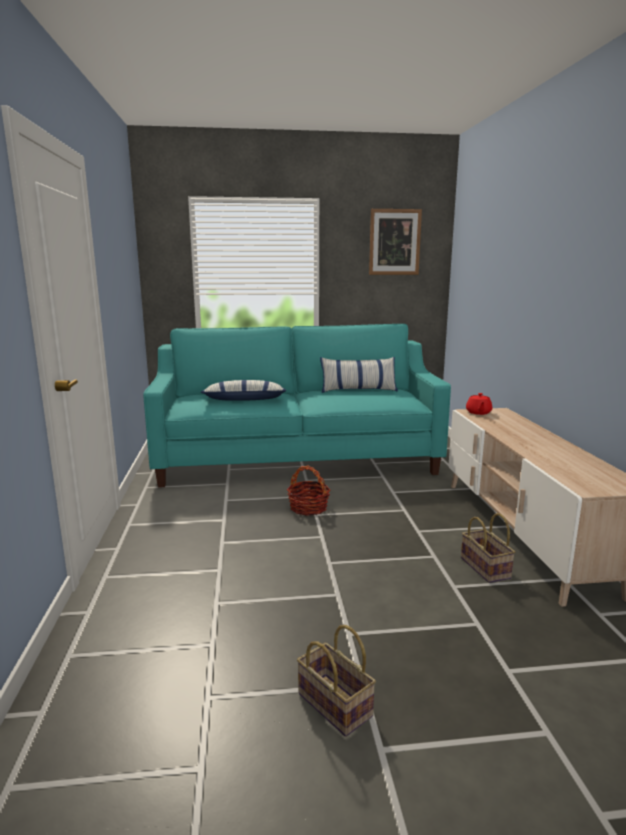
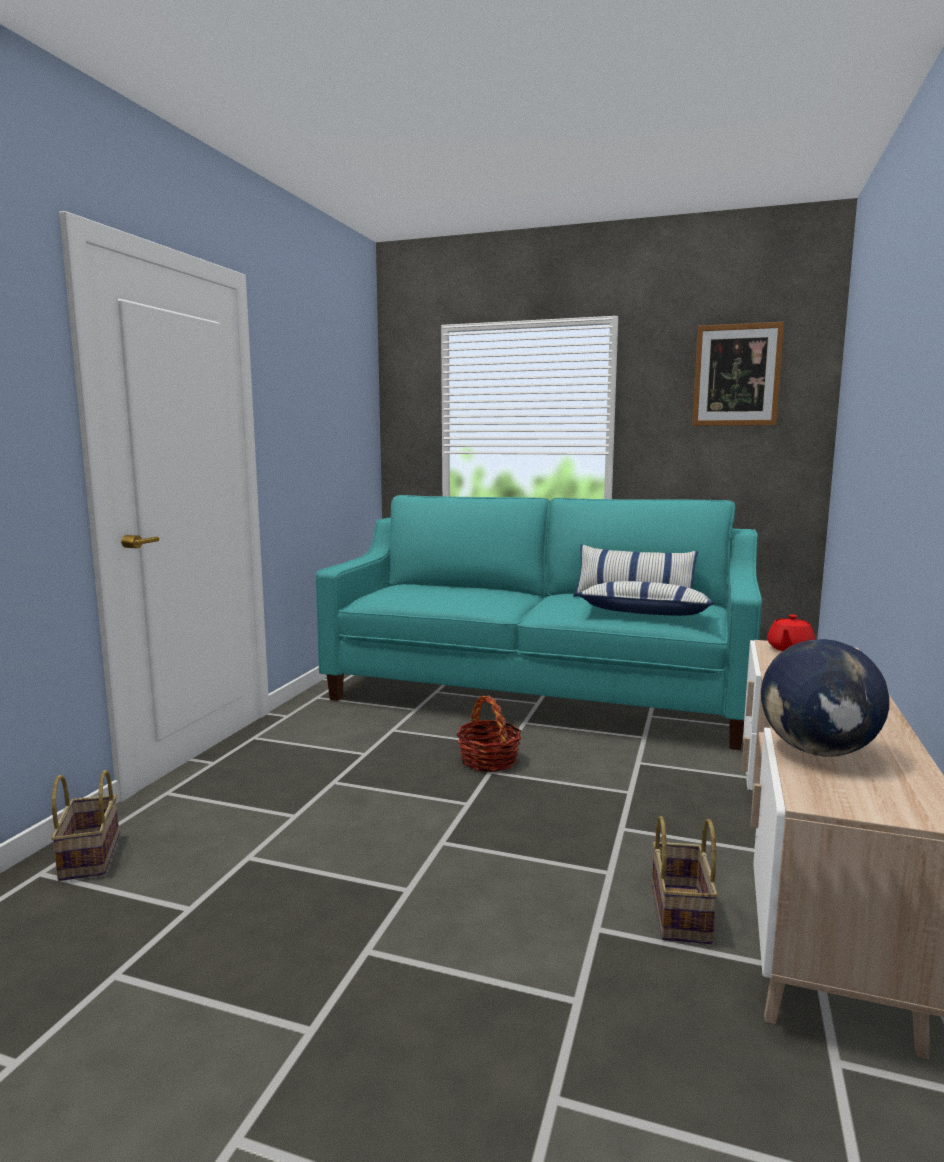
camera: 25 degrees right, 5 degrees down
(244, 400) = (454, 595): pillow -> pillow (645, 614)
(332, 704) = (242, 1044): basket -> basket (88, 856)
(560, 466) = (818, 751): none -> globe

